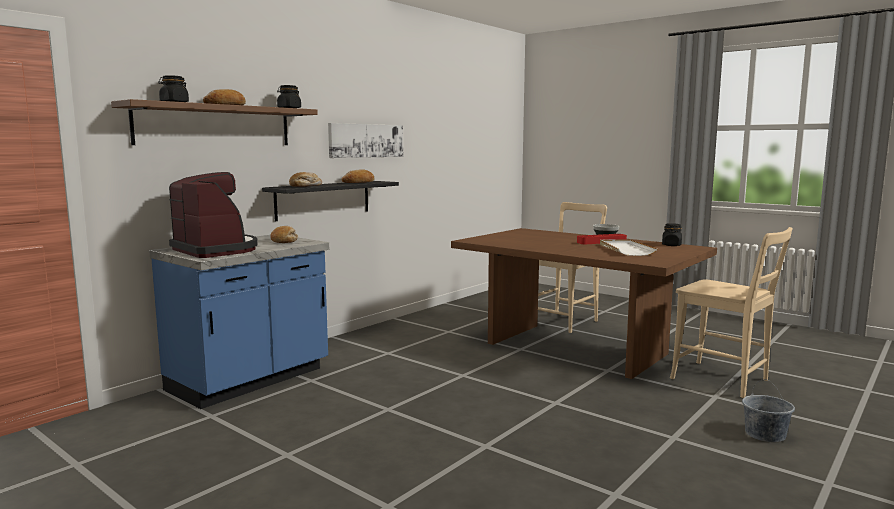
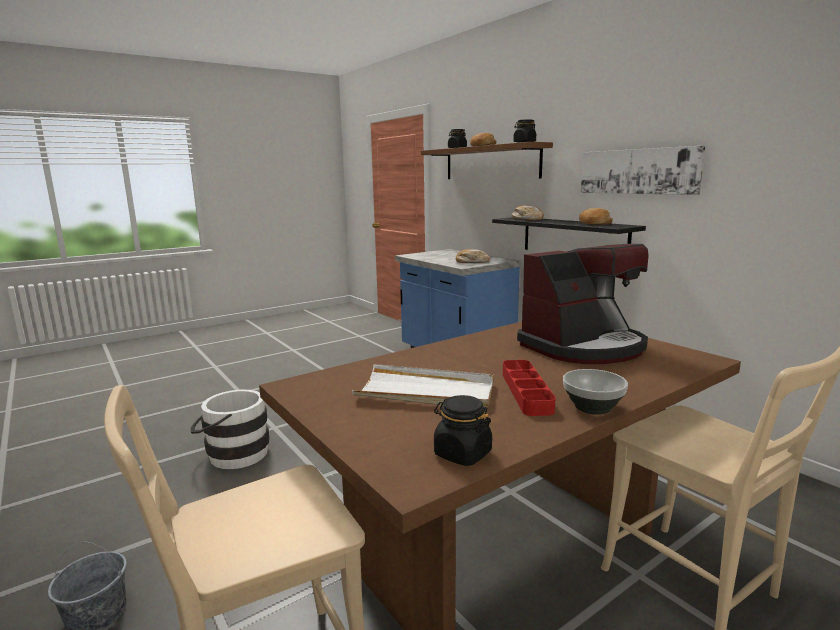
camera: 105 degrees right, 5 degrees up
(216, 250) = (436, 255): coffee machine -> coffee machine (583, 347)
(558, 451) = (232, 454): none -> white bucket

